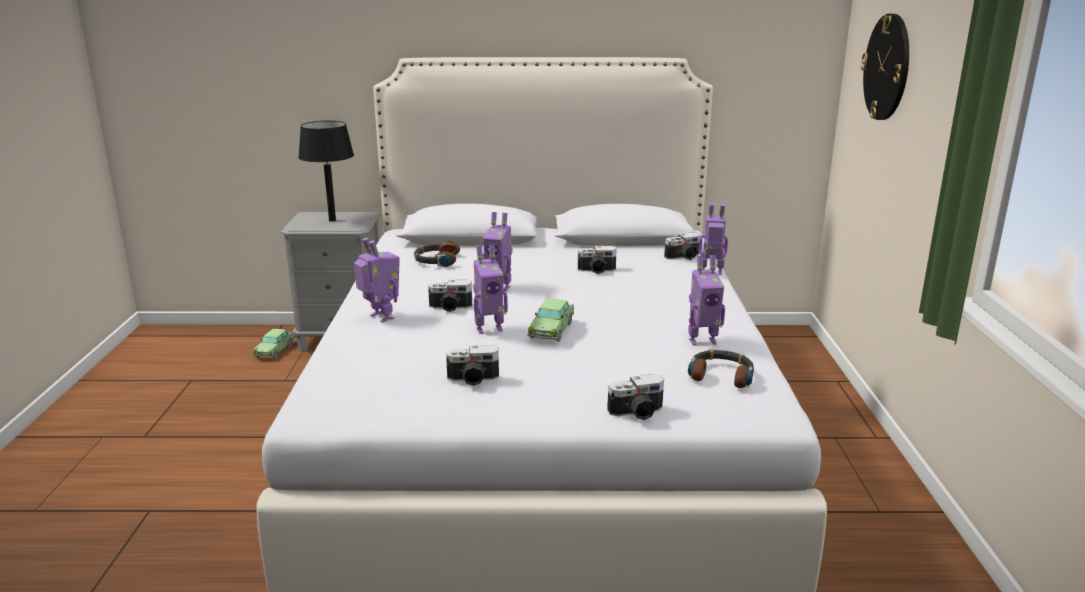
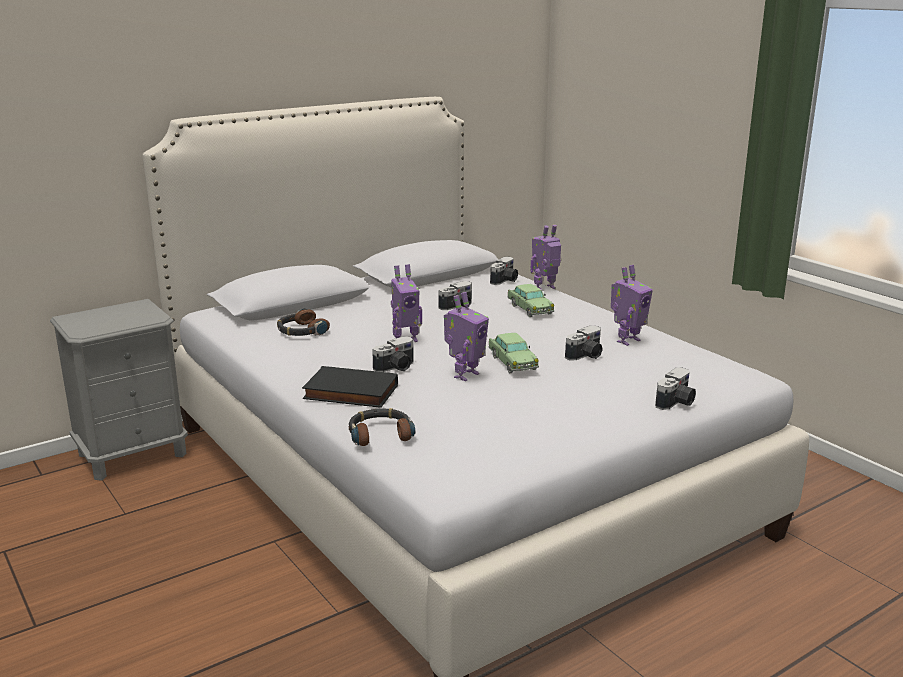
camera: 35 degrees left, 0 degrees up
(275, 350) = (66, 489): toy car -> toy car (530, 309)
(332, 220) = (114, 317): black table lamp -> none
(380, 317) = (349, 393): toy robot -> black book
(473, 379) = (528, 417): camera -> camera (586, 356)
(721, 375) = (680, 361): headphones -> headphones (380, 434)
(887, 67) = (621, 92): wall clock -> none

